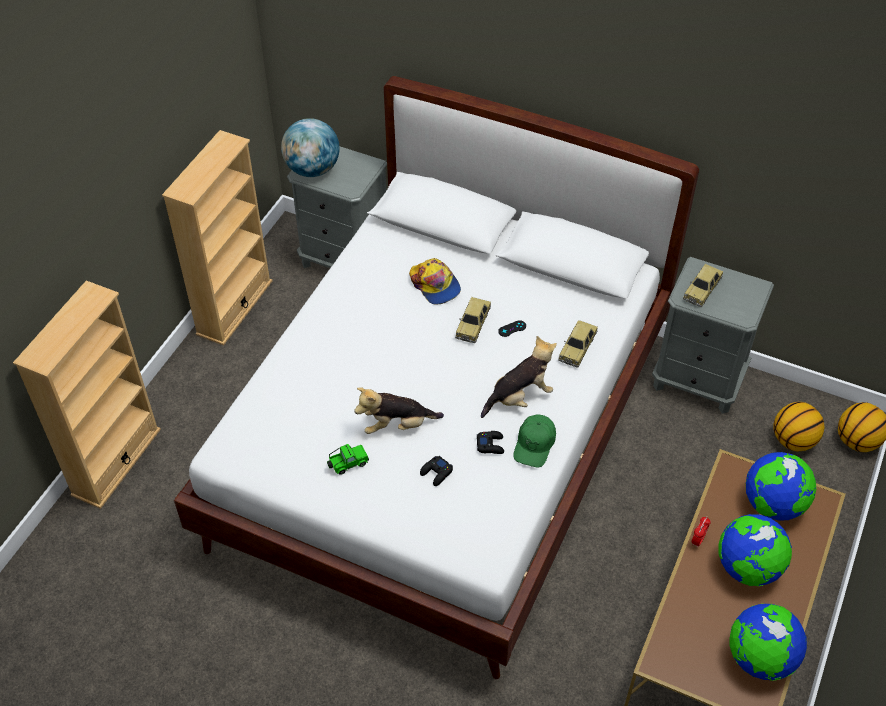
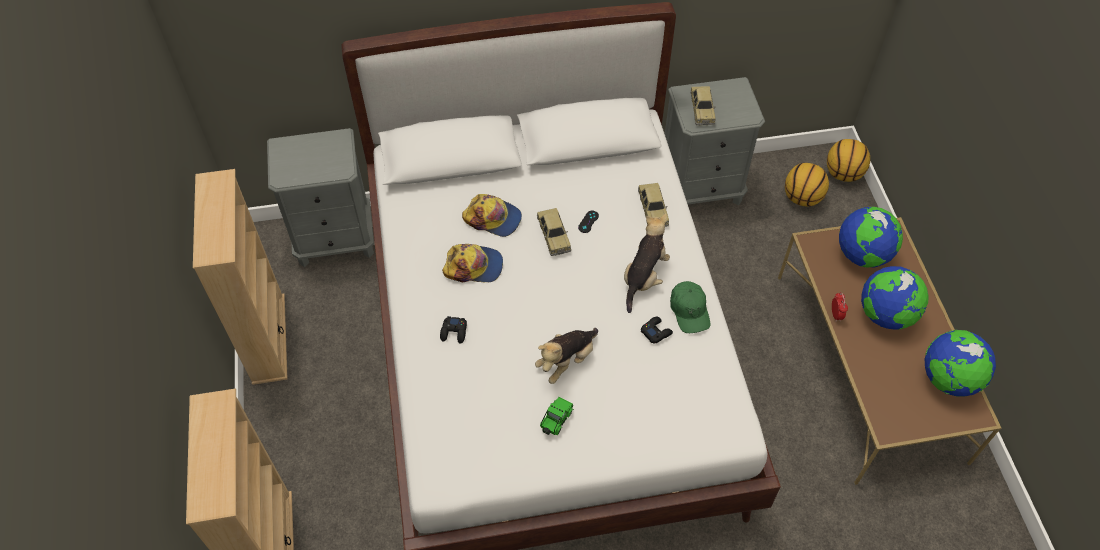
camera: 35 degrees left, 5 degrees up
(312, 169) = (289, 169): globe -> none
(387, 313) = (474, 266): none -> cap
(436, 473) = (634, 382): black game controller -> black game controller (454, 332)

